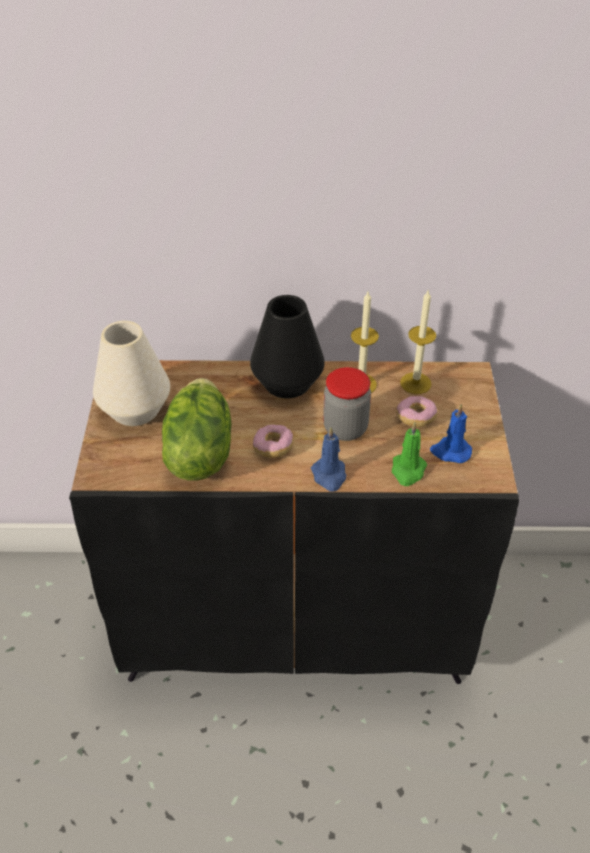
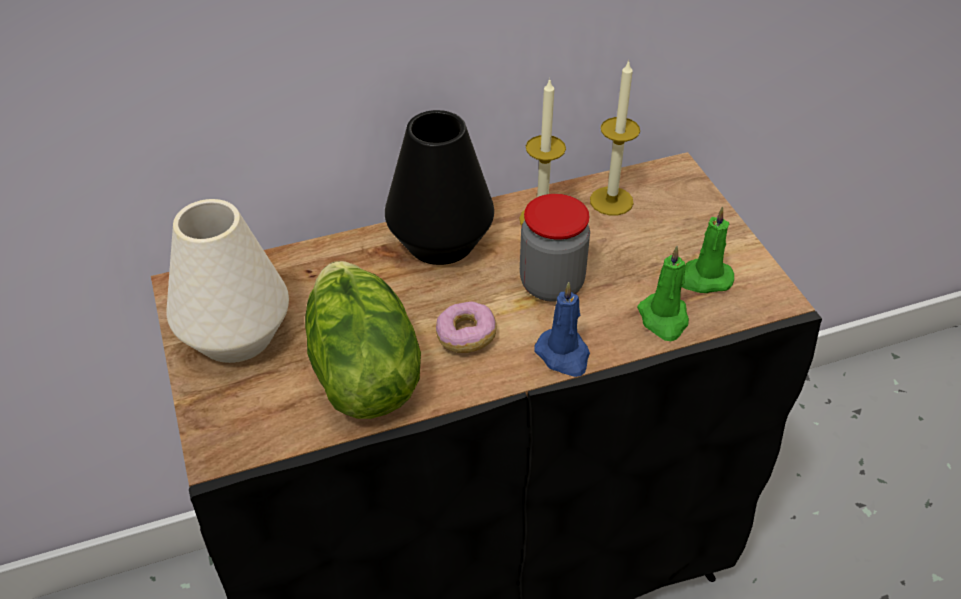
camera: 20 degrees left, 0 degrees up
(416, 418) = (636, 246): donut -> none
(450, 451) = (703, 279): blue candle -> green candle

